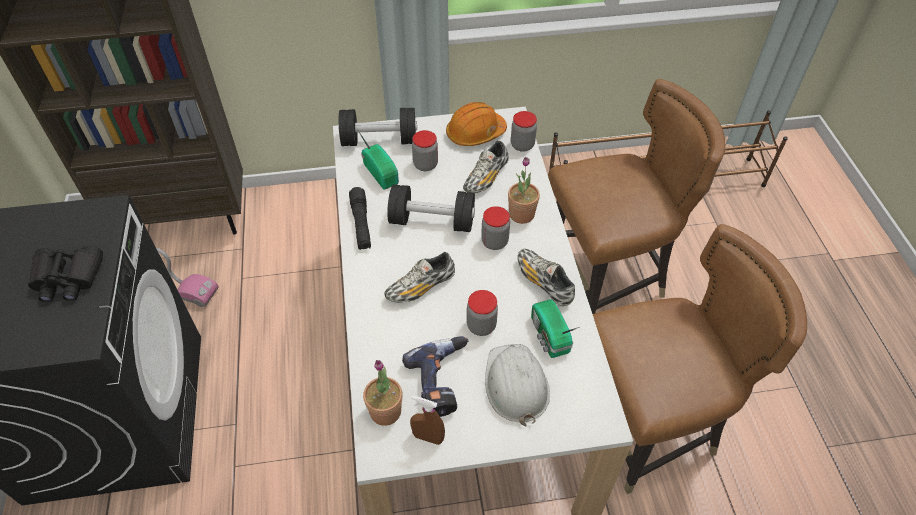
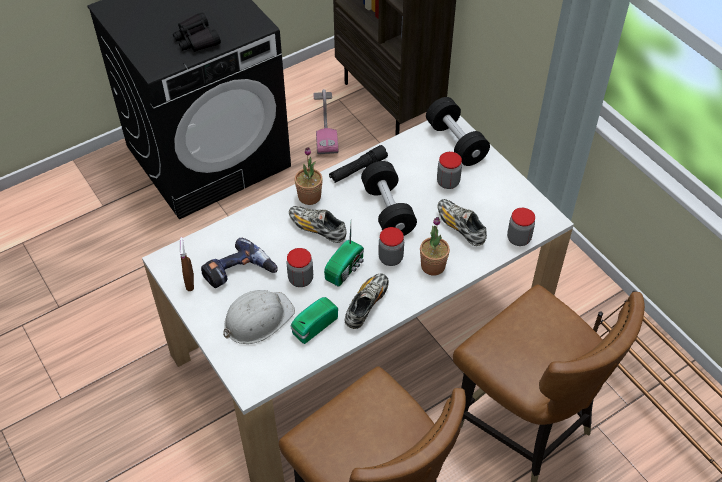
camera: 65 degrees right, 0 degrees up
(381, 172) = (420, 158): radio -> radio (346, 268)
(385, 411) = (199, 251): potted plant -> potted plant (309, 196)
(475, 133) = (509, 201): orange hard hat -> none
(486, 177) = (460, 227): shoe -> shoe turned 45 degrees clockwise

